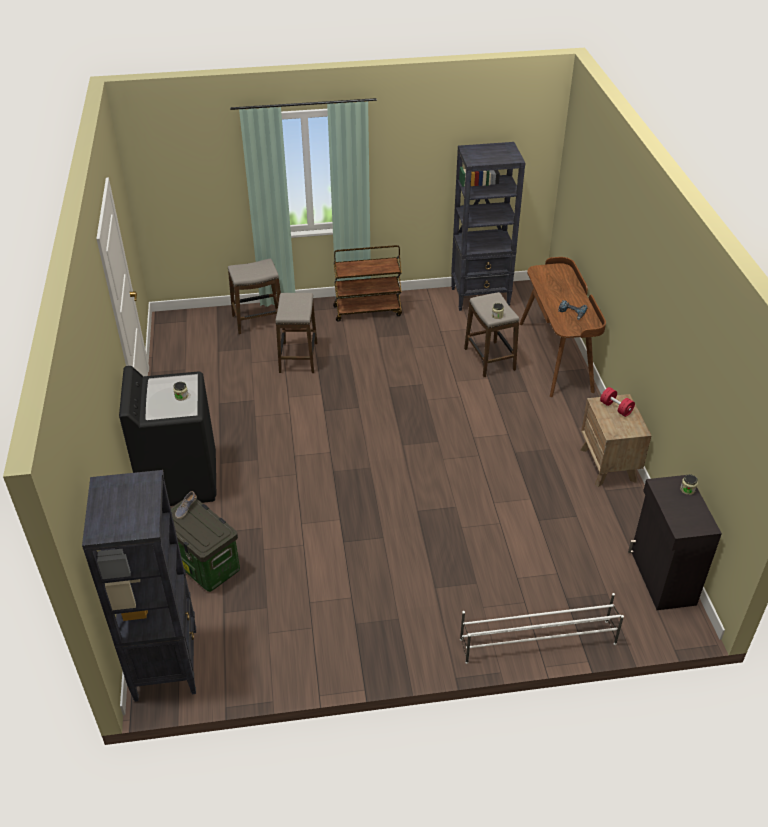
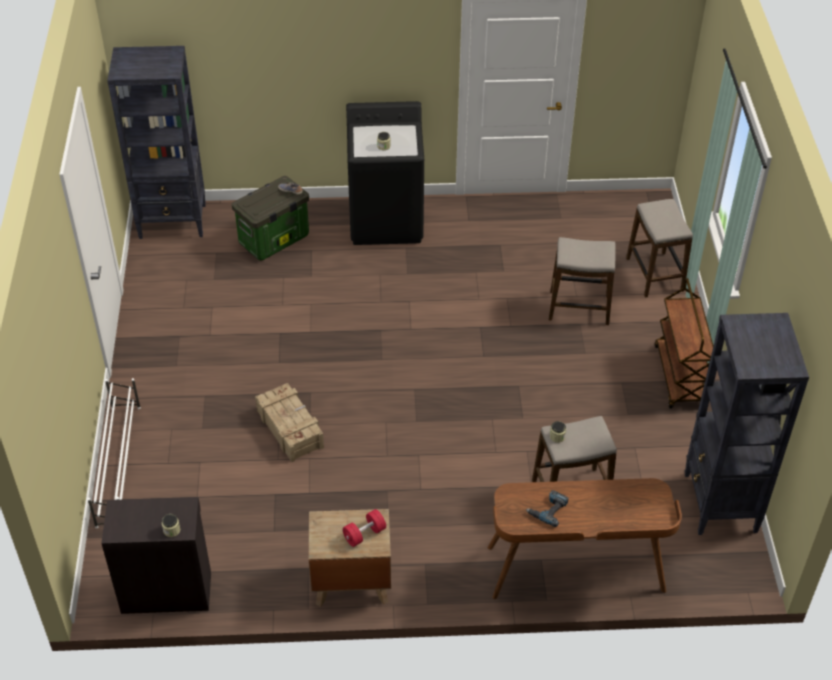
camera: 95 degrees right, 5 degrees up
(463, 519) = (290, 428): none -> crate

